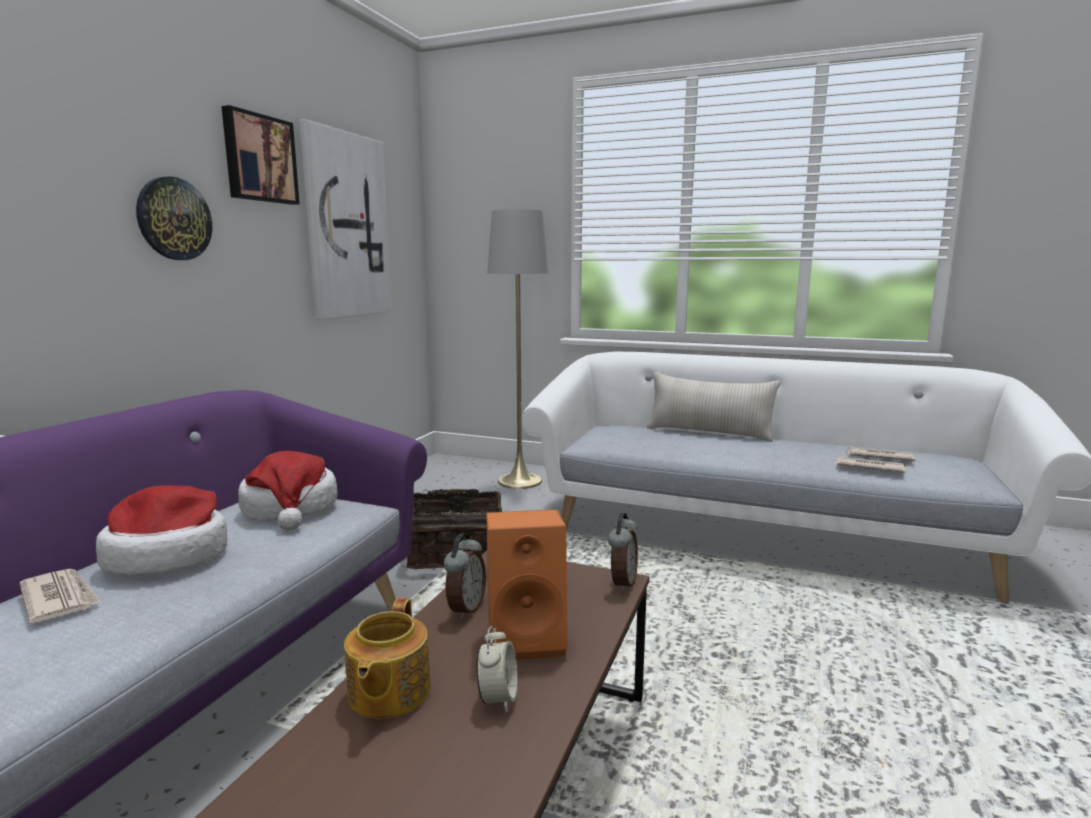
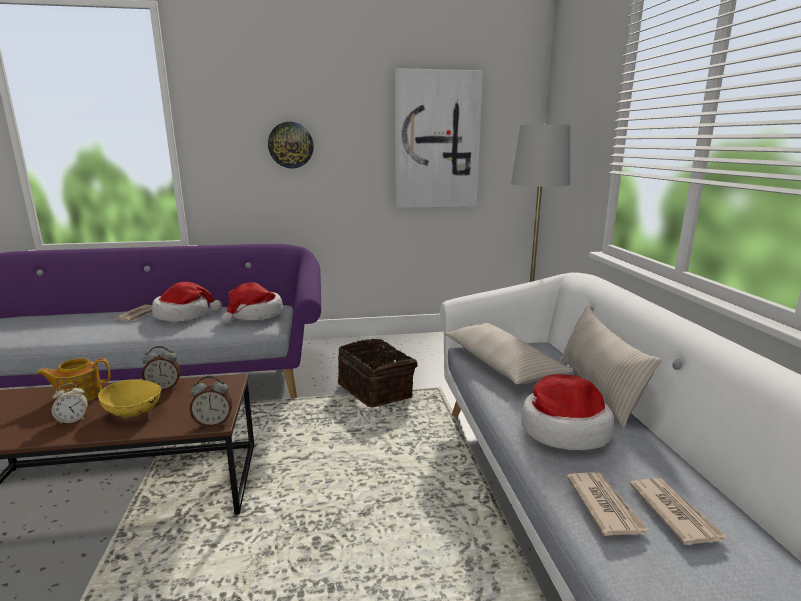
camera: 60 degrees right, 5 degrees up
(259, 158) = (356, 101): picture -> none
(528, 637) = (134, 412): orange speaker -> yellow bowl
(634, 443) = (501, 364): none -> beige pillow
(767, 452) = (563, 429): none -> hat

